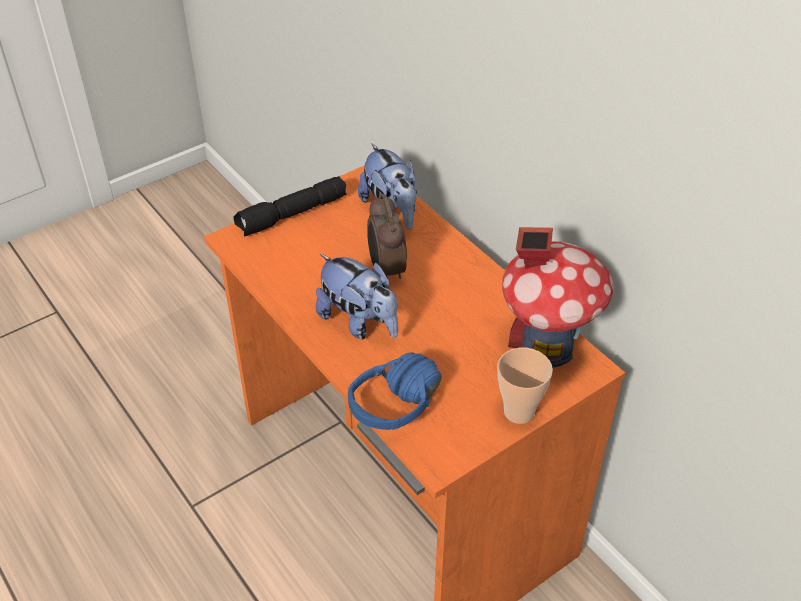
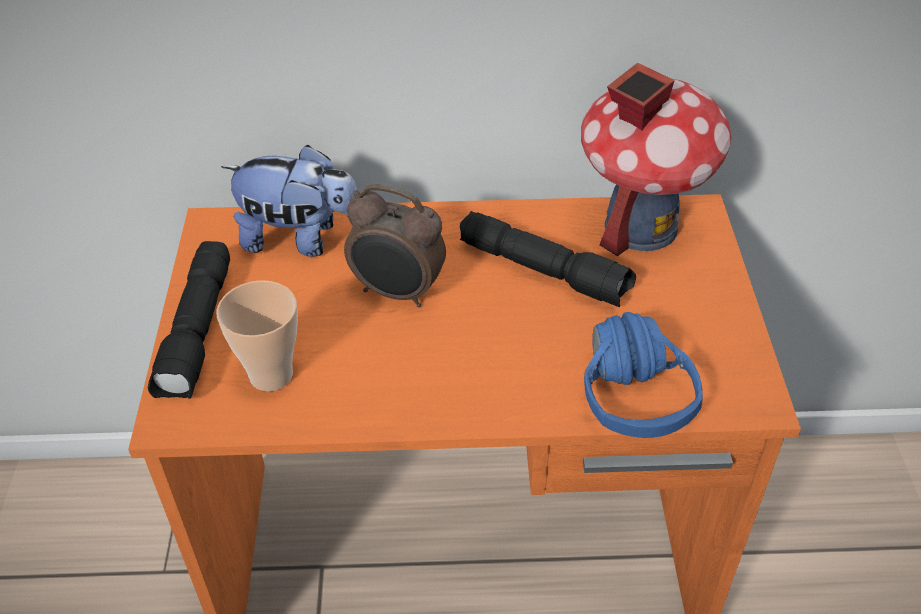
camera: 55 degrees left, 0 degrees up
(359, 322) = (466, 361): plush toy -> none
(463, 321) = (545, 270): none -> black flashlight
(519, 412) = (723, 297): cup -> cup (271, 375)

